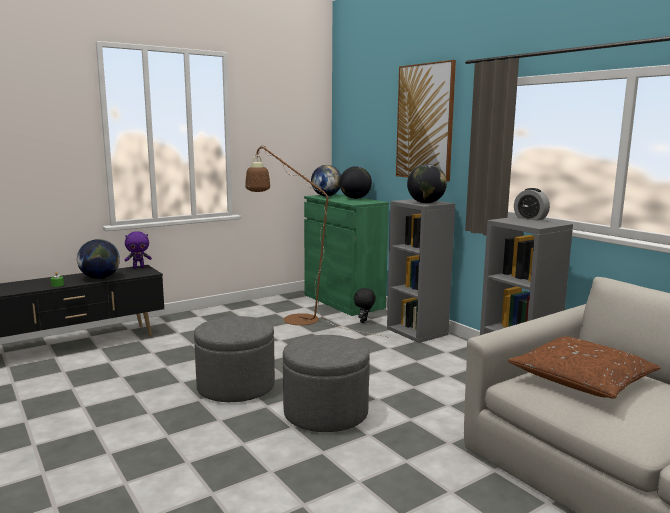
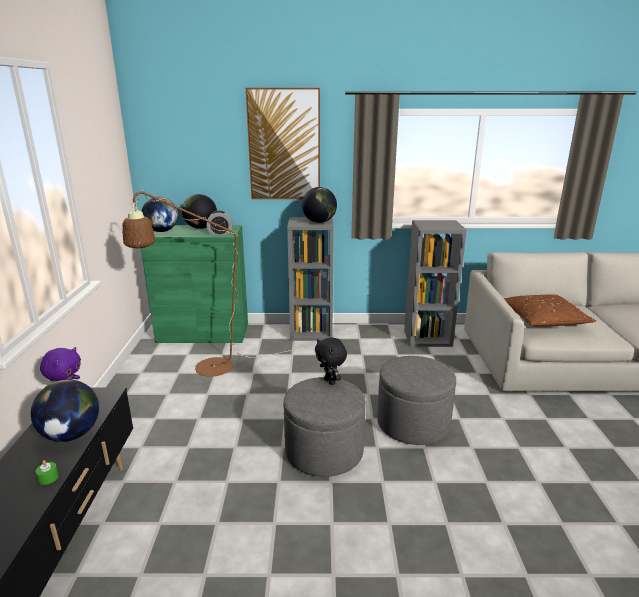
camera: 55 degrees left, 10 degrees up
(364, 321) = (262, 343): black plush toy -> black plush toy (330, 381)
(530, 218) = (427, 221): alarm clock -> alarm clock (220, 233)

